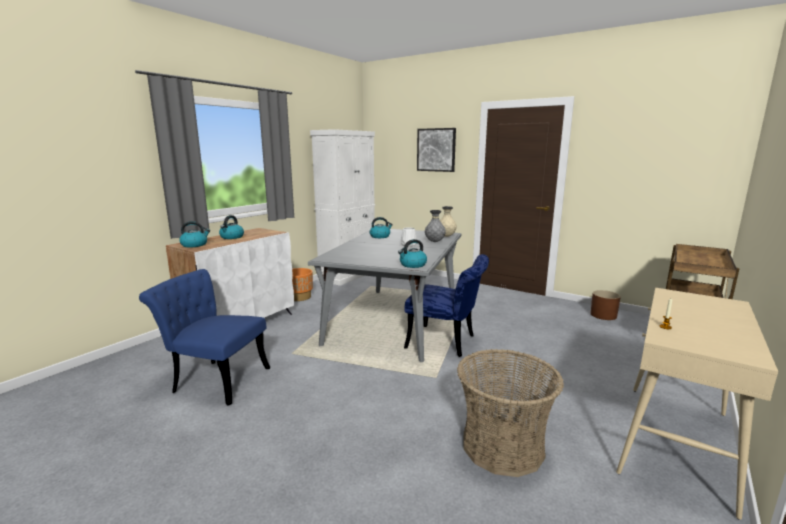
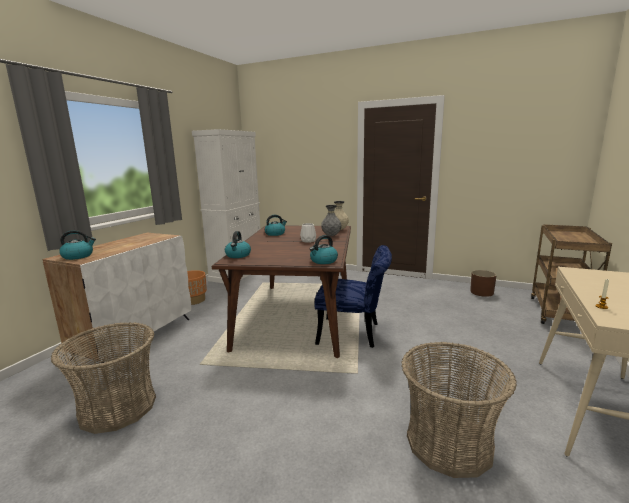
camera: 10 degrees left, 0 degrees up
(215, 379) = (117, 407): blue chair -> basket
(232, 237) = (120, 244): kettle -> kettle (238, 255)
(395, 321) = (298, 316): grey dining table -> brown dining table
(436, 150) = (316, 148): picture -> none

